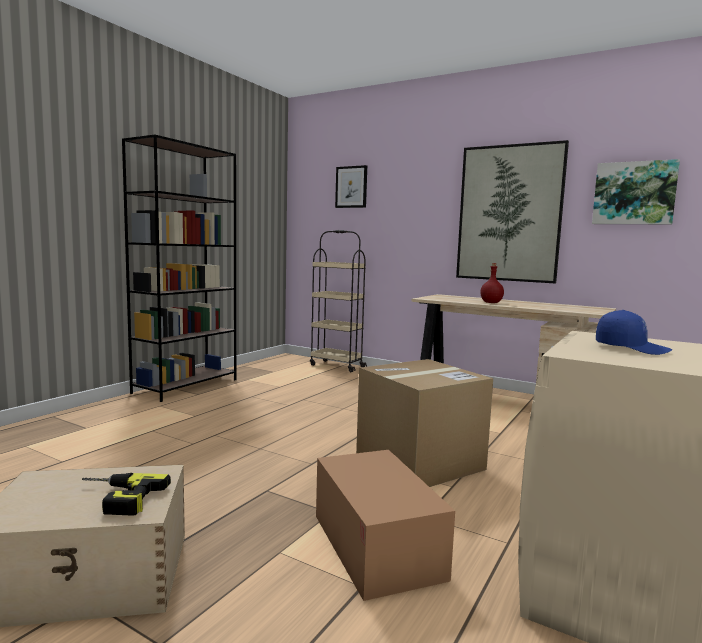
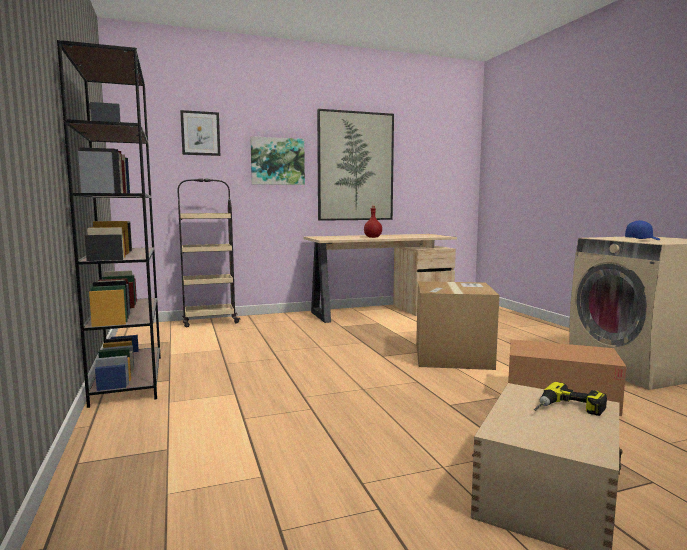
camera: 50 degrees left, 0 degrees up
(634, 193) = (432, 155): picture -> picture (277, 161)

